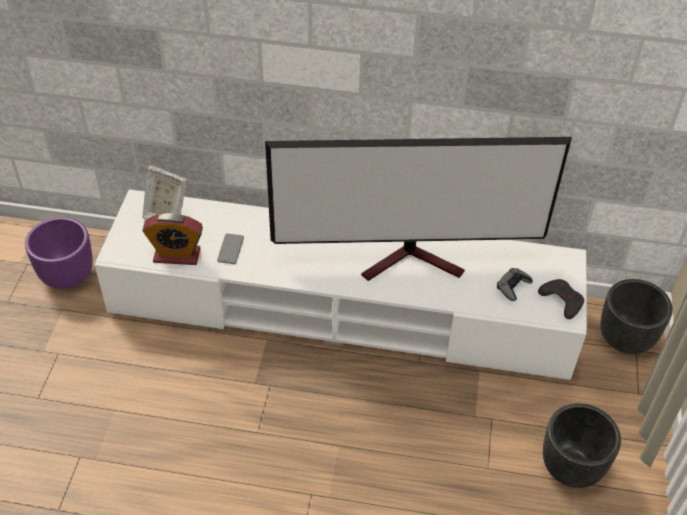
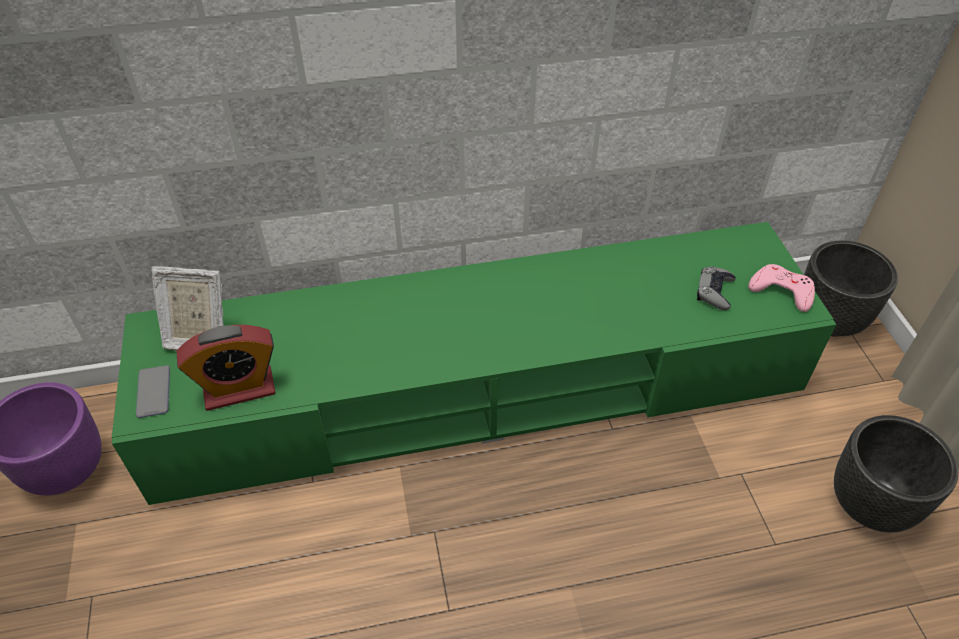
camera: 20 degrees left, 0 degrees up
(230, 249) = (316, 356): phone -> phone (154, 392)
(343, 308) = (481, 389): white tv stand -> green tv stand
(414, 261) = (574, 296): television -> none
(561, 300) = (781, 291): grey game controller -> pink game controller

